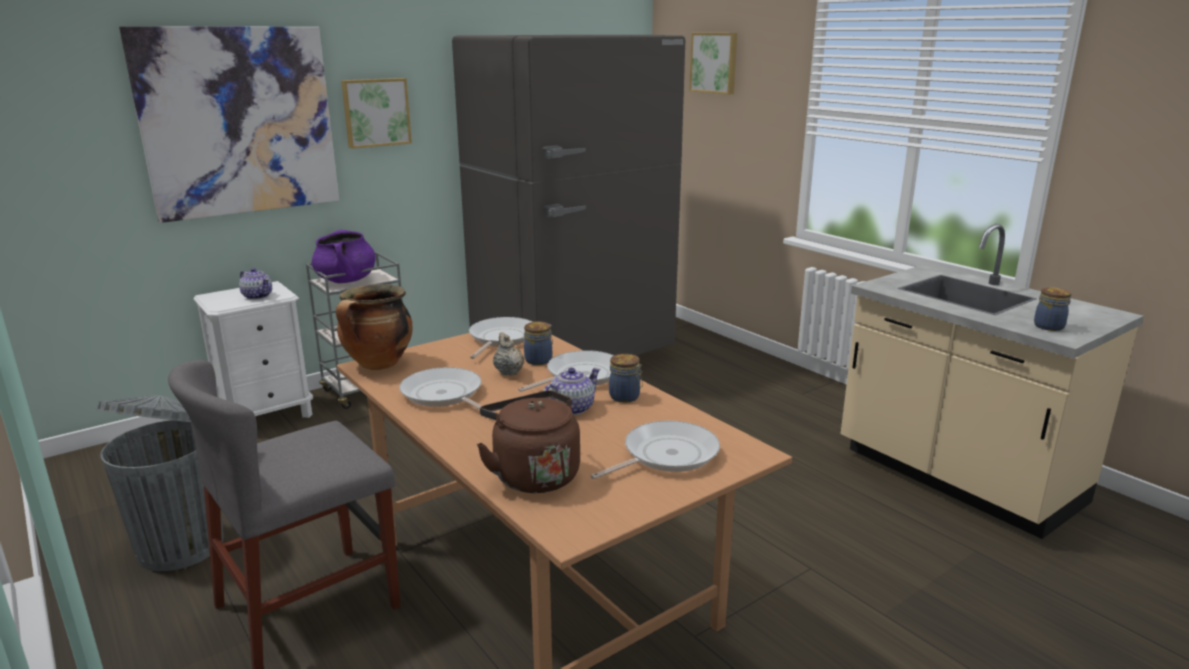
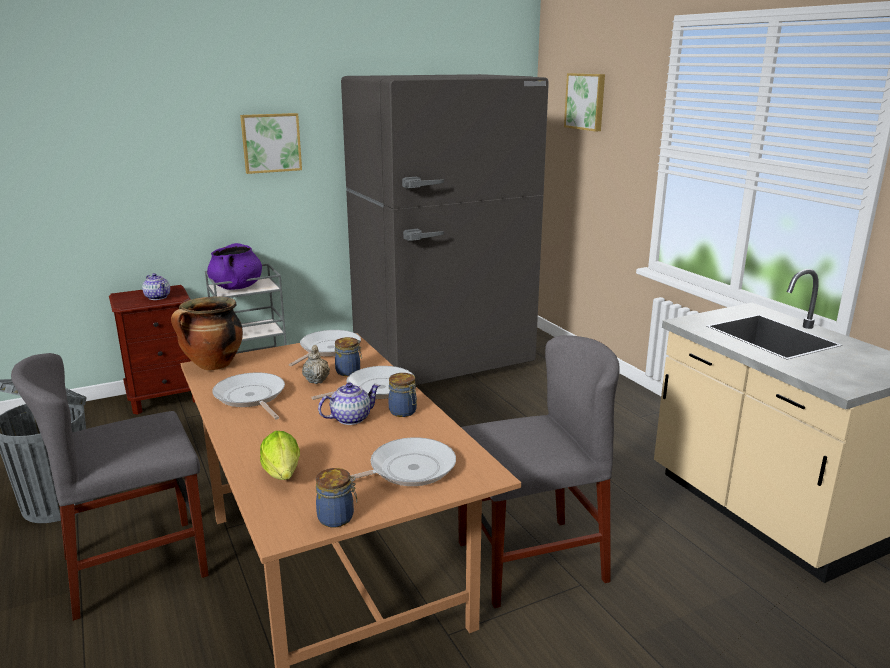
camera: 10 degrees right, 0 degrees up
(239, 122) = (150, 149): picture -> none
(267, 416) = (165, 398): white nightstand -> brown nightstand
(533, 474) = (283, 476): brown kettle -> lettuce
(750, 550) = (530, 561): none -> grey chair
(1049, 326) = (835, 375): jar -> jar (337, 518)

